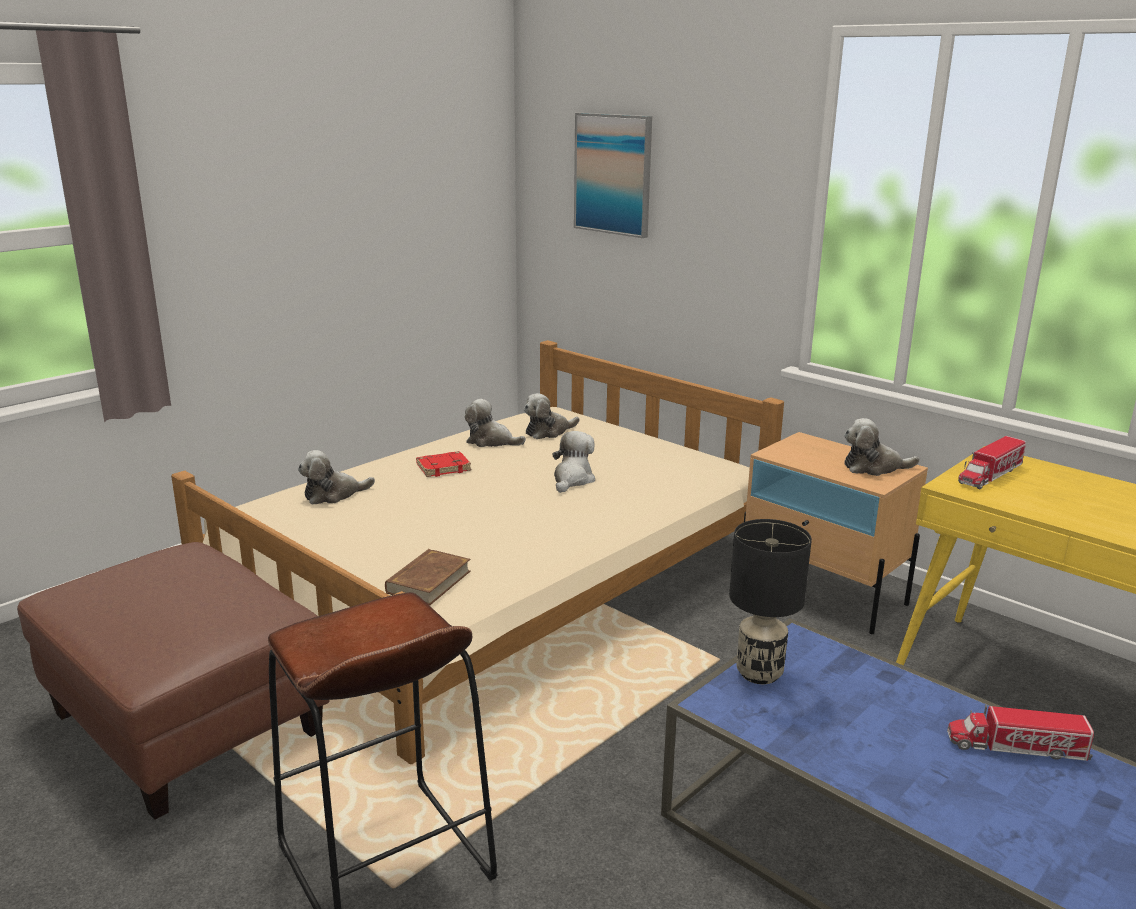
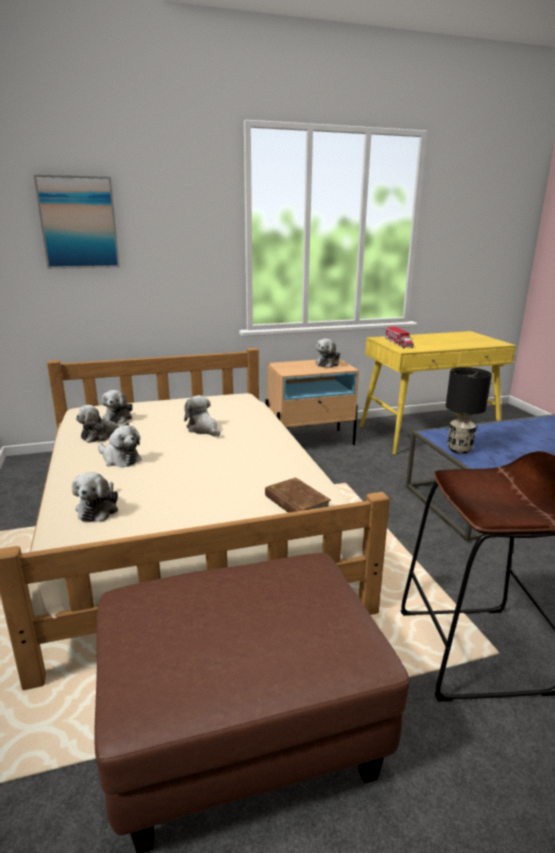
camera: 60 degrees left, 0 degrees up
(443, 468) = (119, 459): red book -> plush toy
(1016, 747) = (534, 426): toy truck -> none

